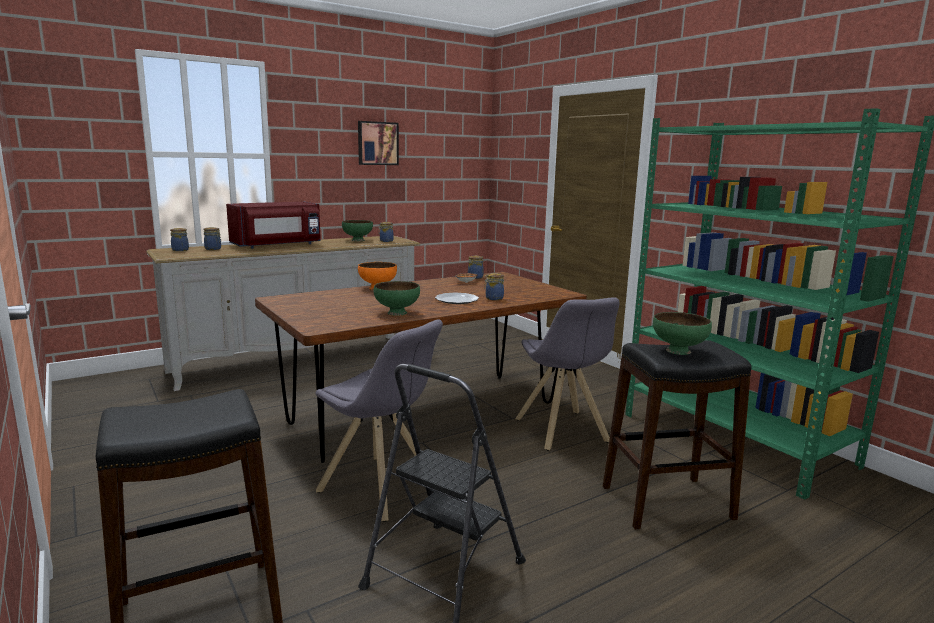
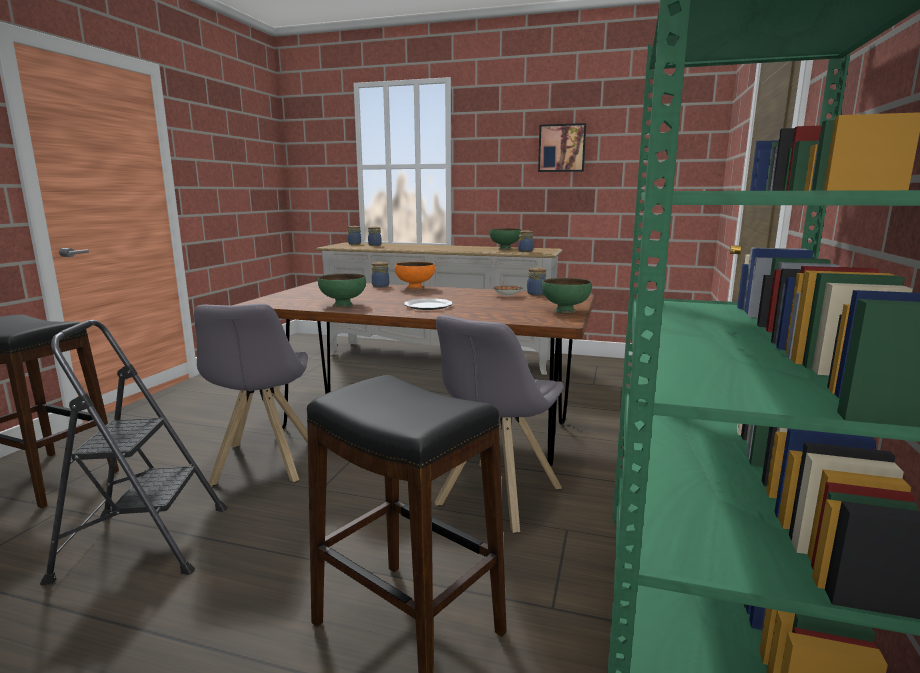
camera: 50 degrees right, 0 degrees up
(278, 245) = (425, 247): red microwave -> none
(493, 298) = (466, 311): jar -> jar (380, 286)
(679, 351) = (391, 398): green bowl -> green bowl (565, 311)

